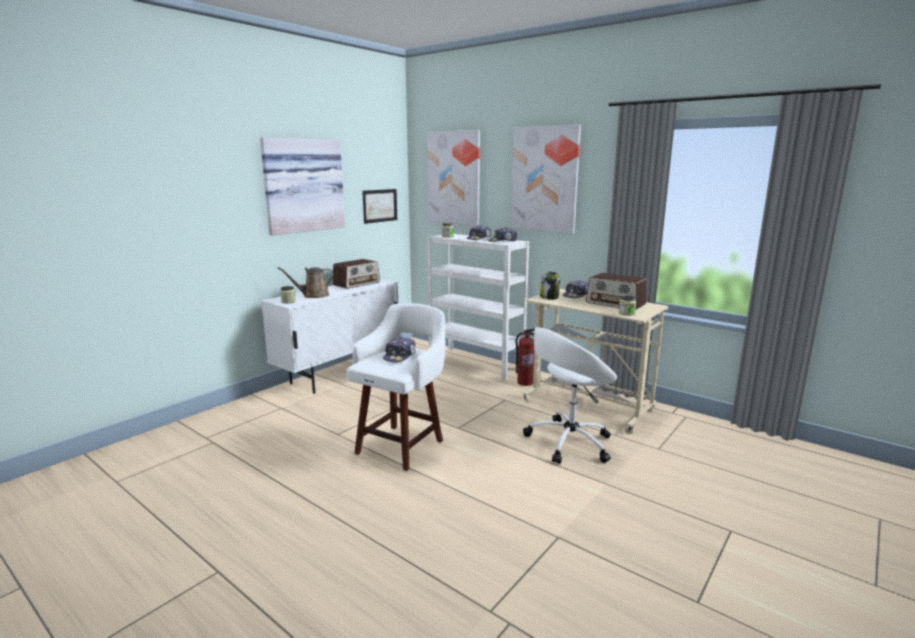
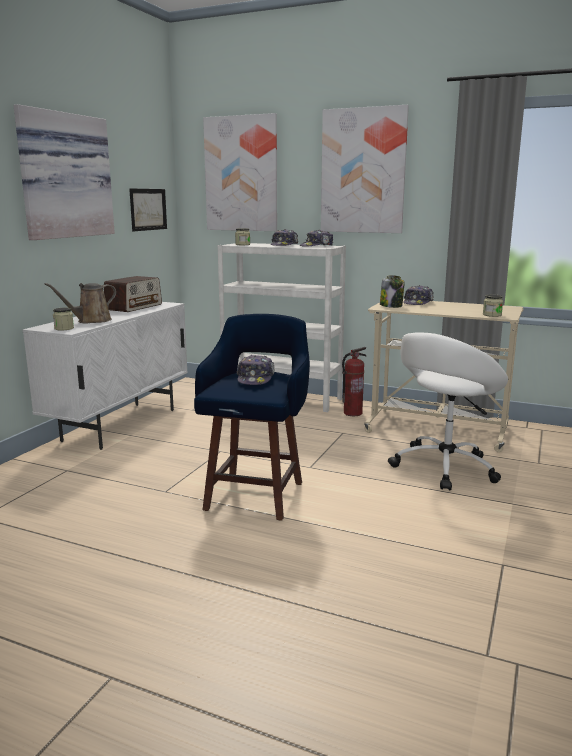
camera: 15 degrees left, 0 degrees up
(402, 445) = (256, 494): white stool -> blue stool
(615, 303) = (468, 307): radio -> none

